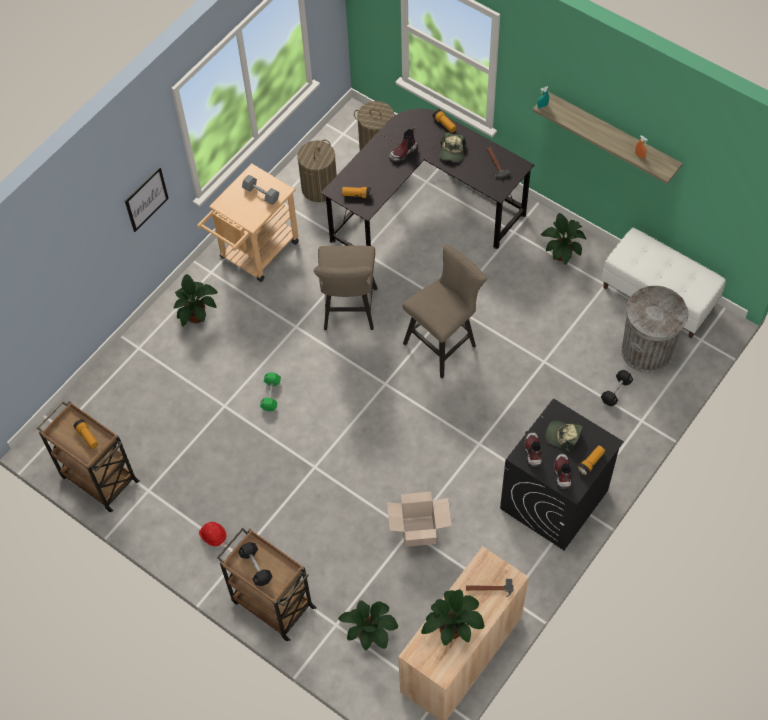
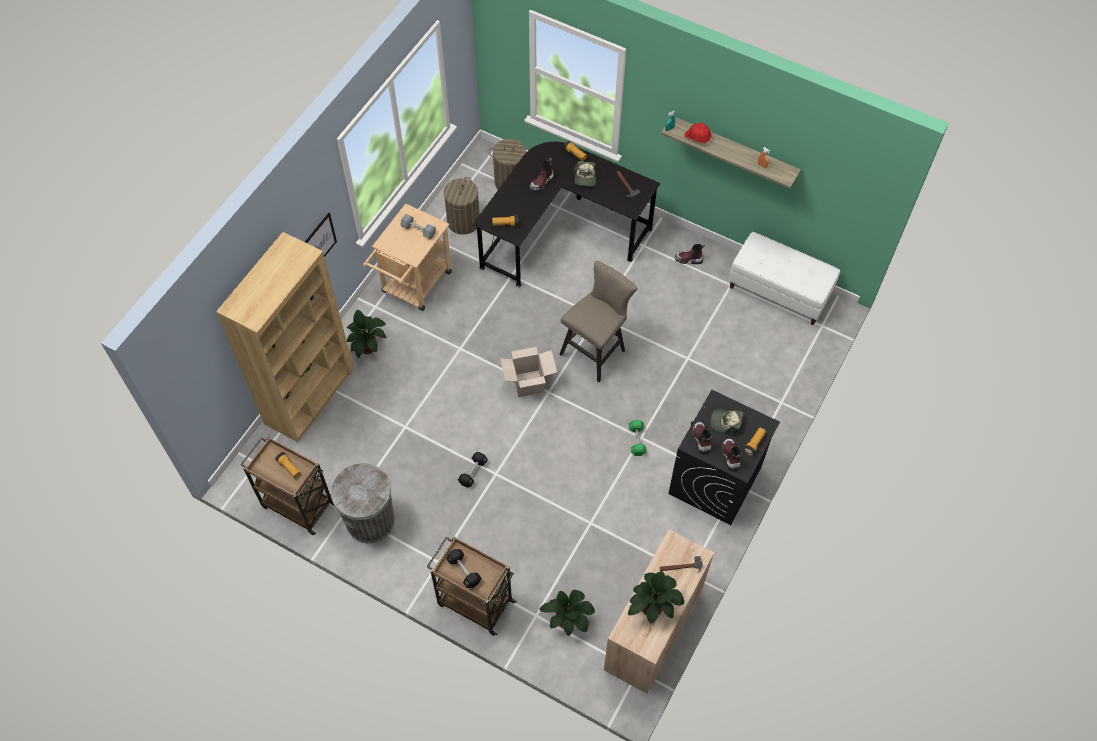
camera: 10 degrees left, 0 degrees up
(128, 362) = (310, 396): none -> brown bookcase
(213, 535) = (412, 546): red hard hat -> red hard hat (697, 137)
(271, 395) = (446, 412): green dumbbell -> green dumbbell (637, 440)
(349, 313) = (506, 331): beige stool -> none
(418, 531) = (598, 522): cardboard box -> cardboard box (528, 384)
(562, 252) = (689, 259): potted plant -> boot
(616, 391) = (755, 378): black dumbbell -> black dumbbell (473, 472)
(646, 351) = (775, 340): grey trash can -> grey trash can (370, 520)

